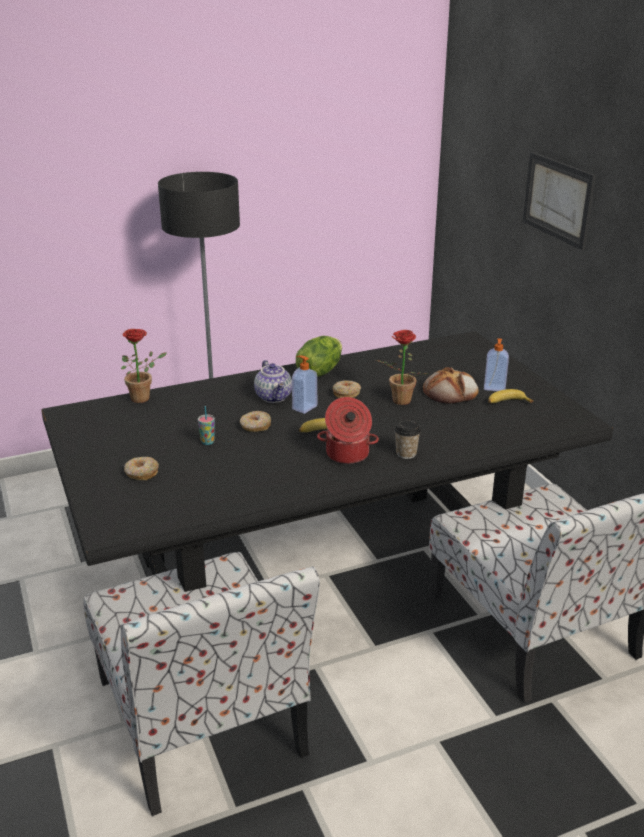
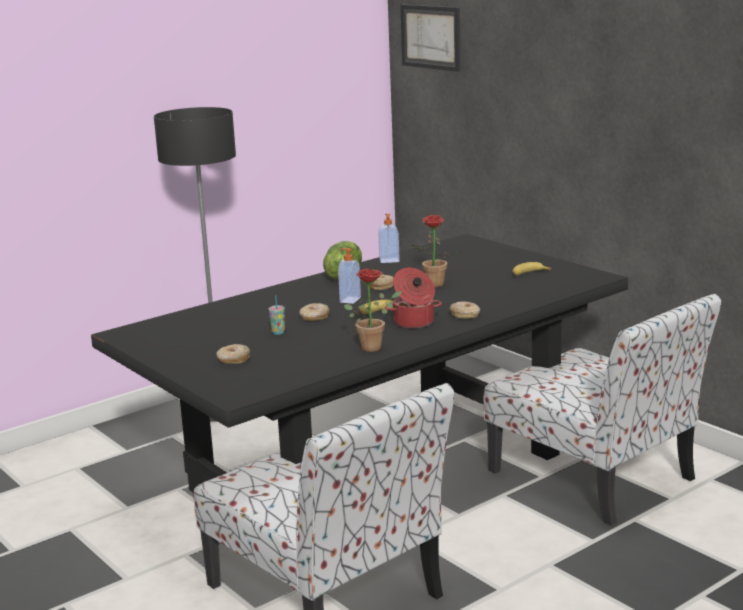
camera: 15 degrees left, 10 degrees down
(144, 398) = (189, 313): potted plant -> potted plant (374, 346)
(274, 397) = (316, 297): teapot -> none
(406, 453) = (465, 315): cup -> donut
(451, 392) = (474, 273): bread -> none
(494, 388) = (511, 266): soap dispenser -> soap dispenser (389, 261)
(558, 199) = (529, 98): picture -> picture (431, 37)

